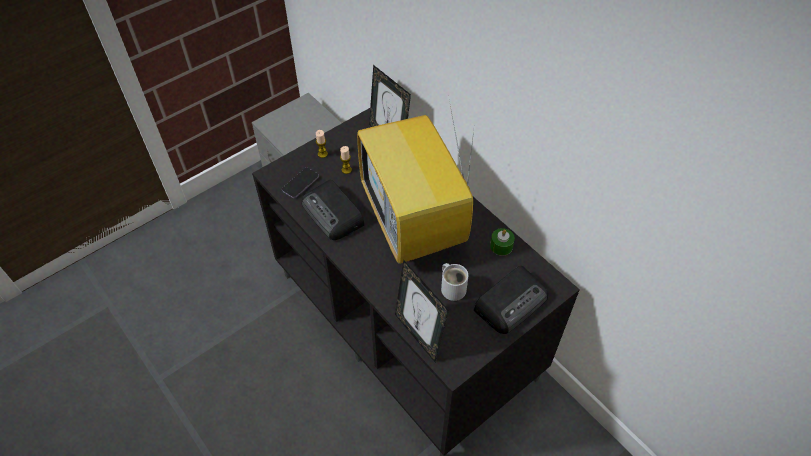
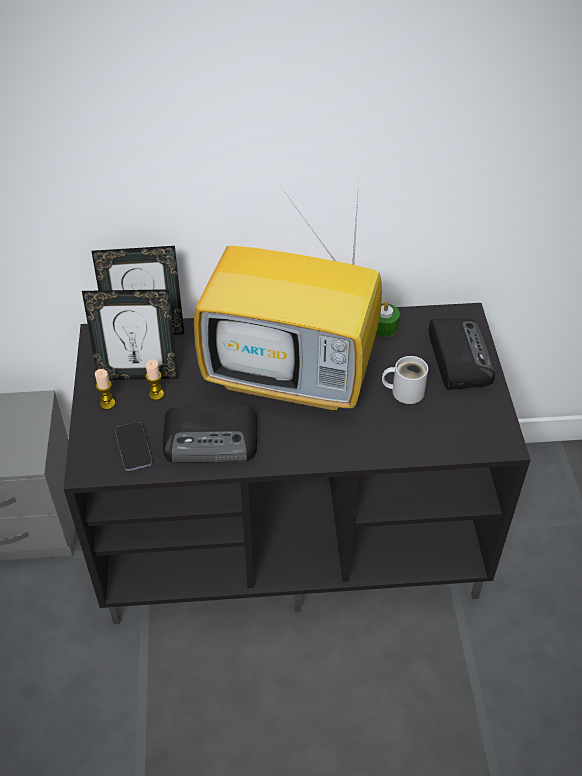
camera: 55 degrees left, 5 degrees down
(419, 334) = (442, 450): picture frame -> picture frame (138, 374)

